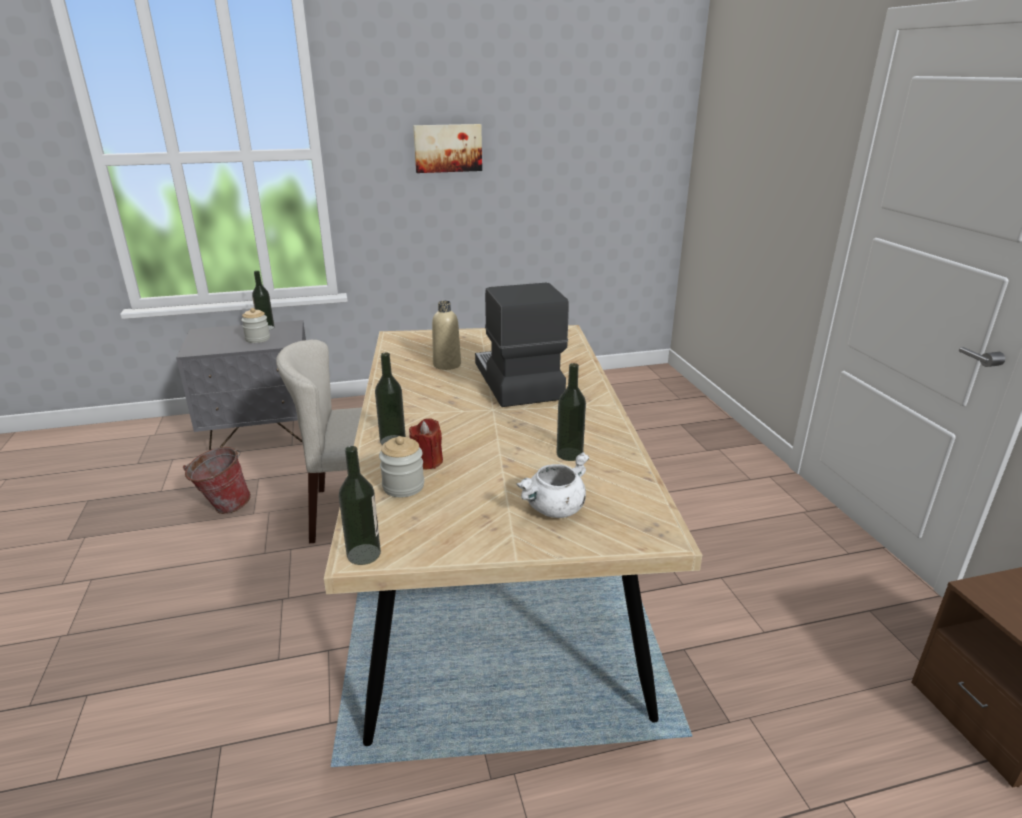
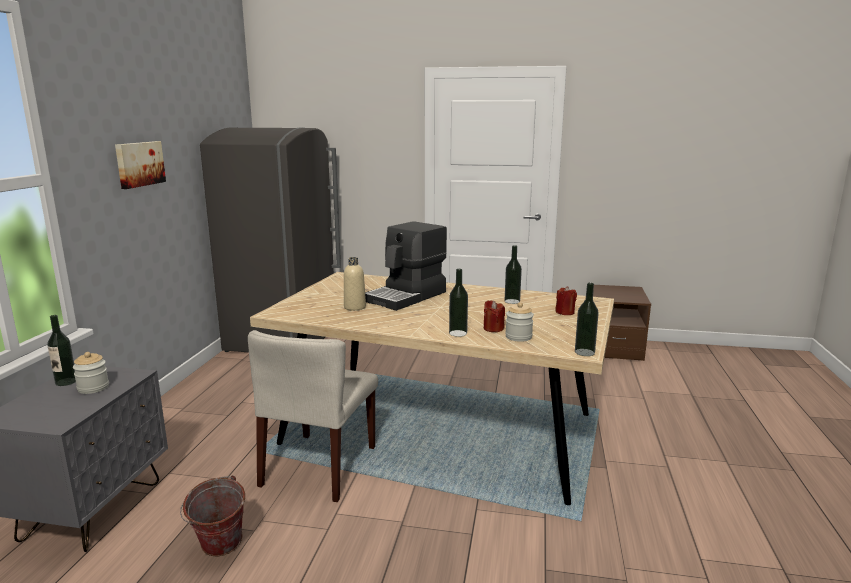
camera: 65 degrees left, 10 degrees down
(516, 381) = (407, 296): coffee machine -> coffee machine turned 60 degrees counterclockwise
(554, 509) = (565, 312): white cooking pot -> red candle
(628, 390) = (284, 336): none -> grey fridge

